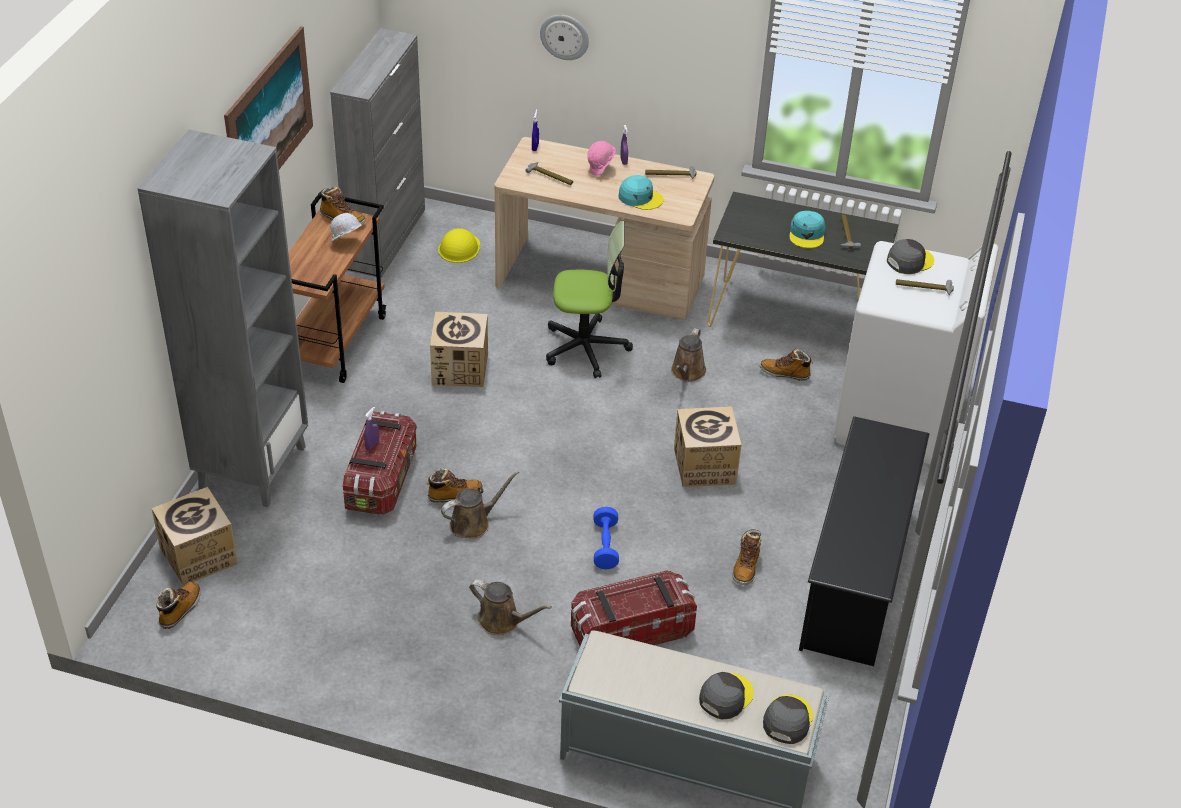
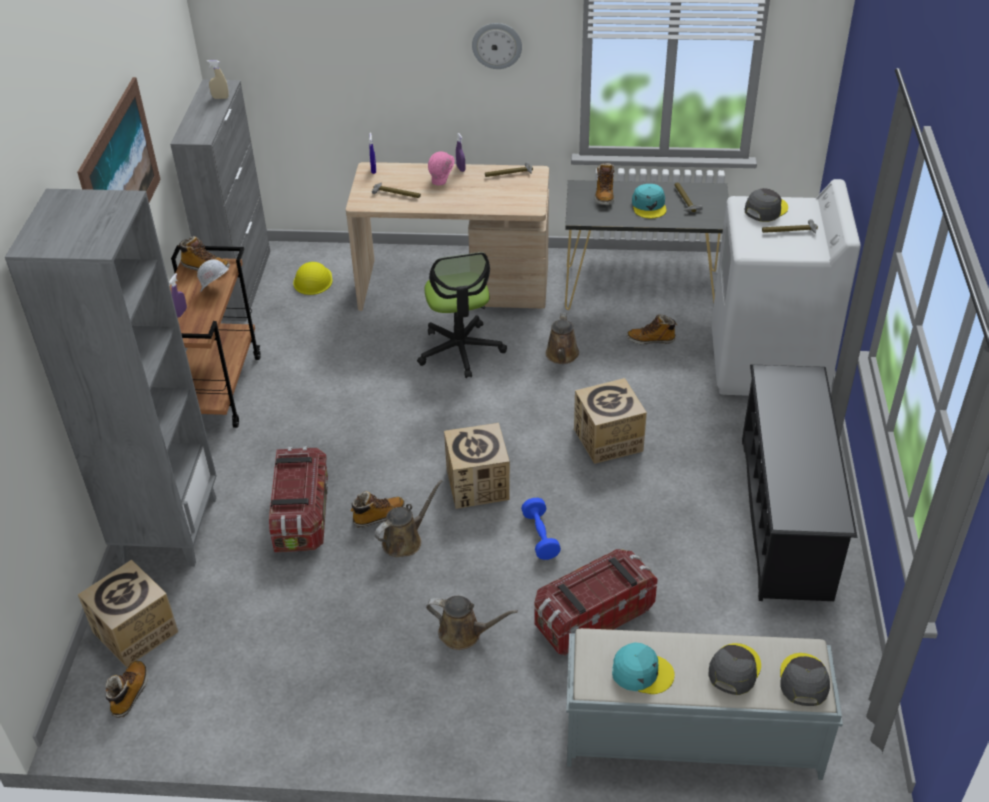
camera: 10 degrees left, 0 degrees up
(372, 444) = (288, 482): purple spray bottle -> purple spray bottle (181, 312)
(392, 51) = (220, 98): none -> beige spray bottle
(460, 369) = (347, 392): cardboard box -> cardboard box (478, 484)
(564, 36) = (385, 58): wall clock -> wall clock (497, 45)
(586, 347) = (460, 350): office chair -> office chair turned 90 degrees clockwise
(640, 197) = (488, 198): turquoise cap -> turquoise cap (642, 672)
(746, 567) = (680, 529): boot -> boot (604, 195)

